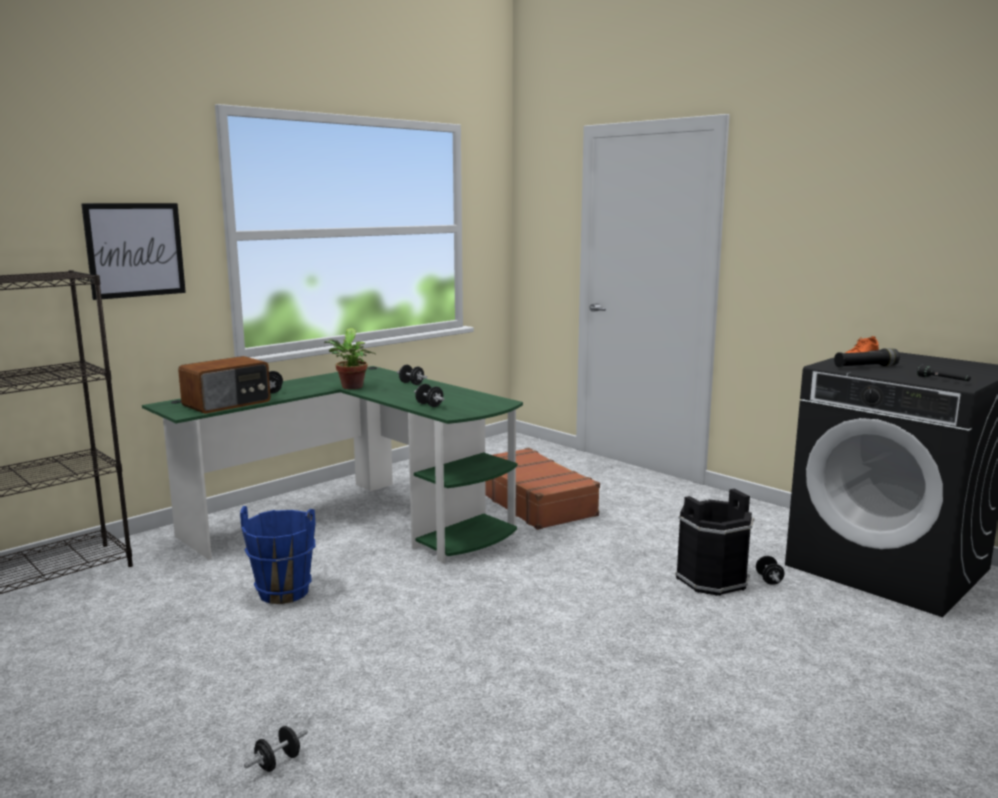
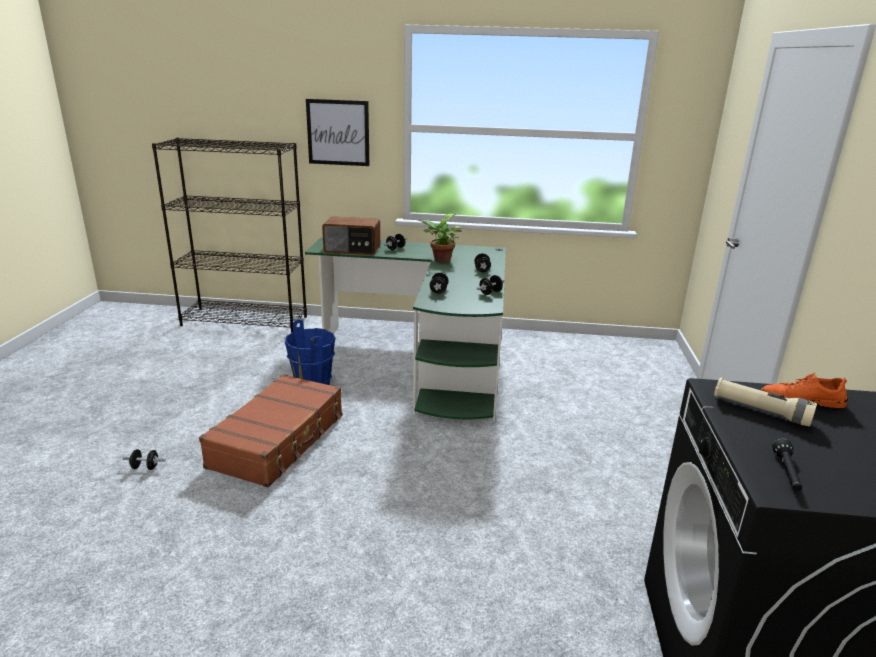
camera: 50 degrees right, 10 degrees up
(533, 501) = (561, 404): brown suitcase -> brown suitcase (279, 440)
(712, 579) = (550, 544): black bucket -> none
(769, 580) = (597, 580): black dumbbell -> black dumbbell (490, 293)
(865, 367) = (760, 411): black flashlight -> beige flashlight

